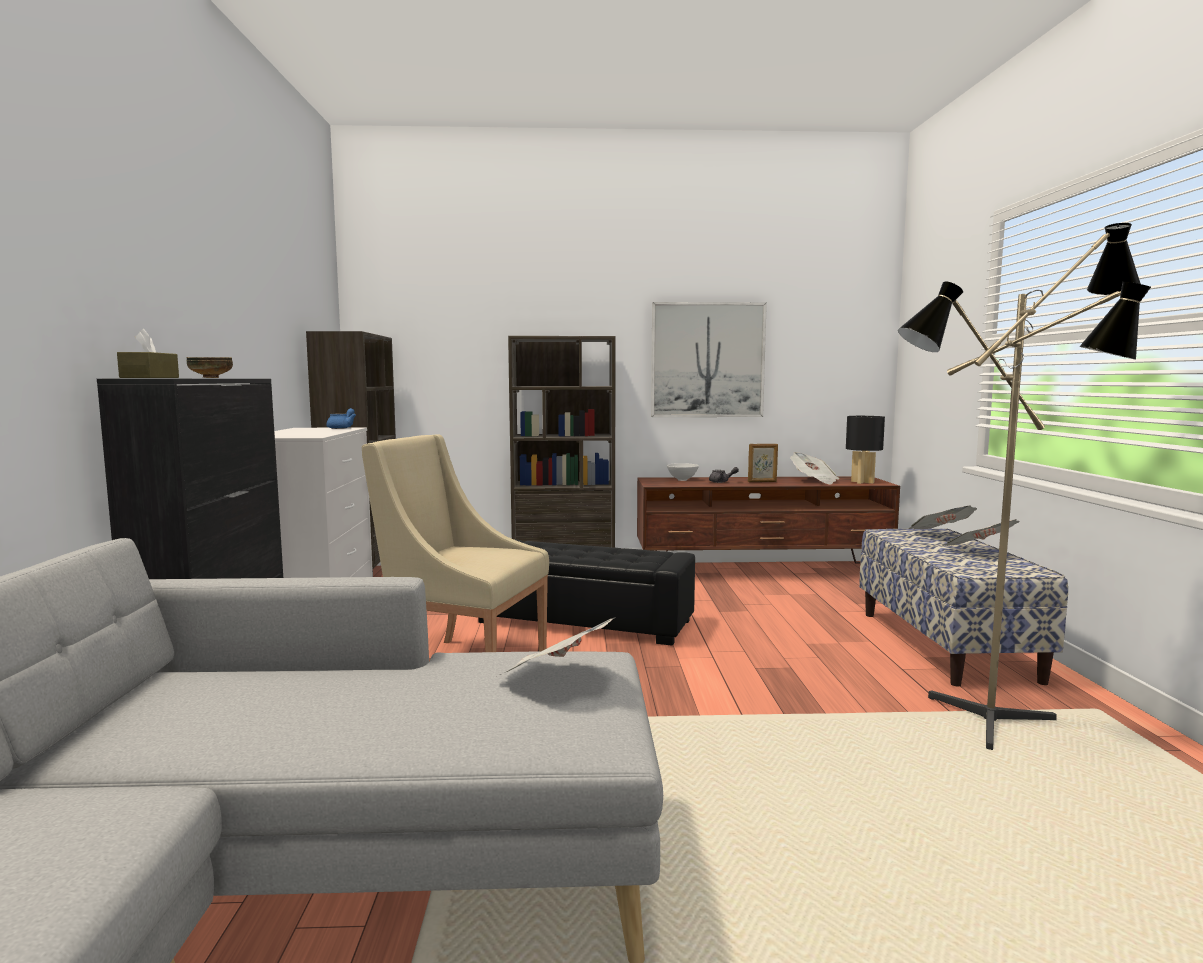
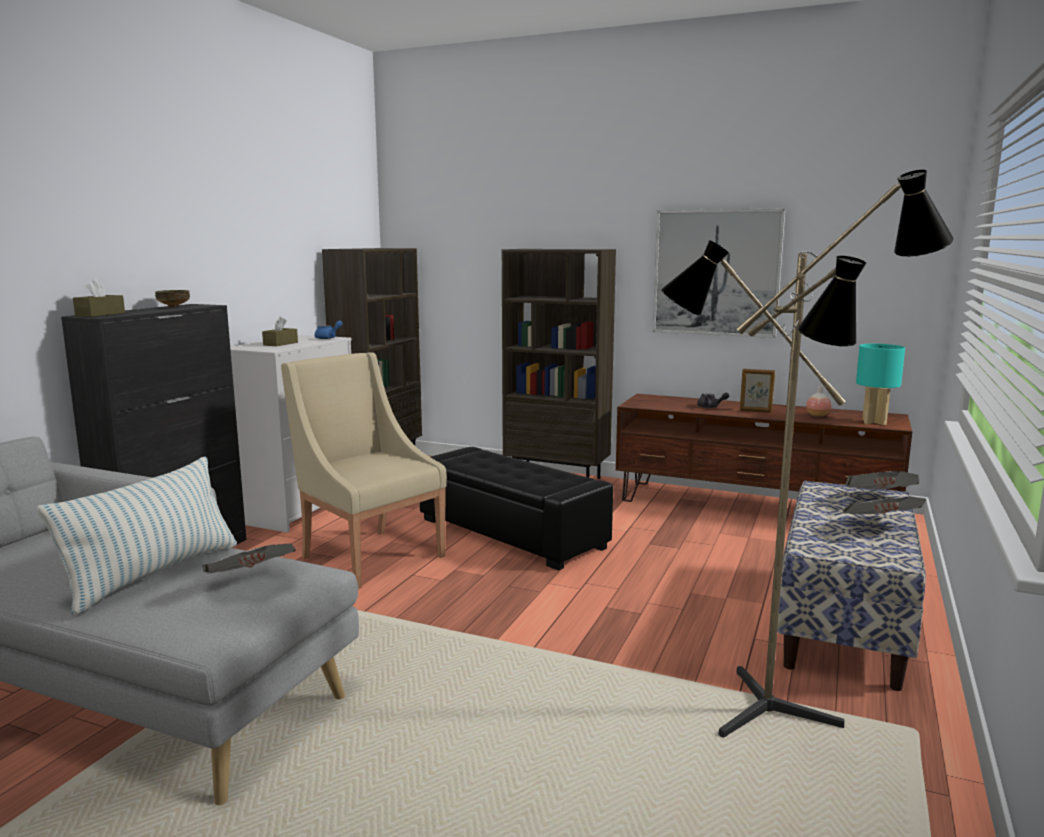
camera: 25 degrees right, 5 degrees up
(302, 432) = (280, 344): none -> brown tissue box
(411, 692) = (153, 574): none -> pillow
(682, 480) = (674, 401): white bowl -> none
(814, 481) = (817, 415): newspaper -> vase
(863, 482) = (874, 422): black table lamp -> turquoise table lamp

